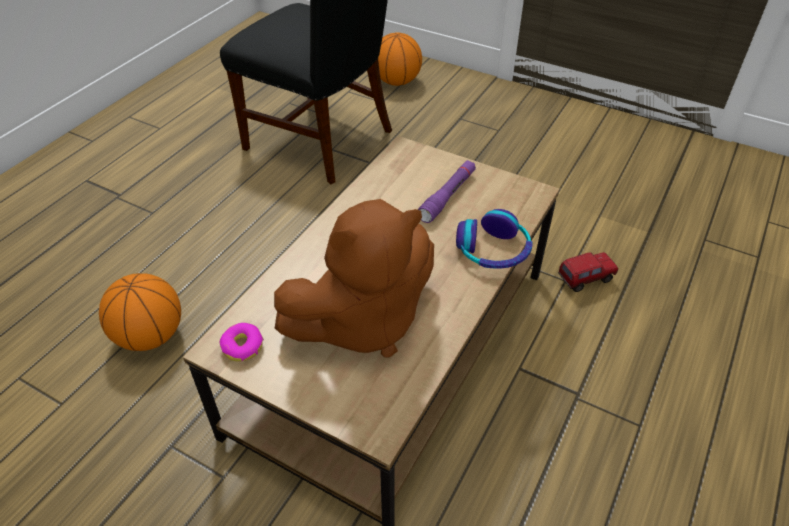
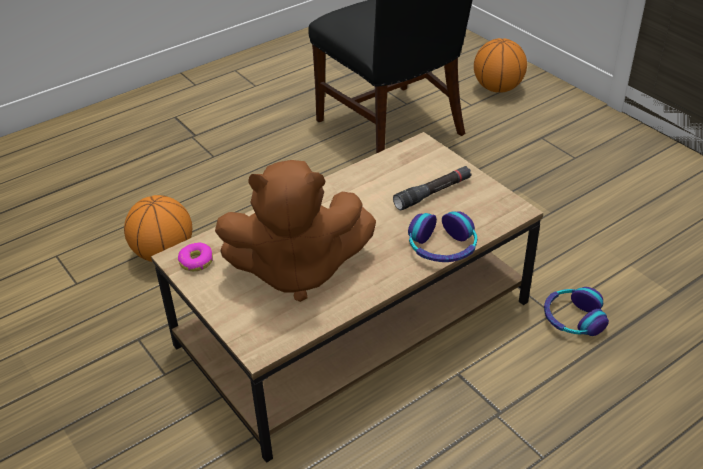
camera: 25 degrees right, 5 degrees down
(447, 196) = (433, 193): purple flashlight -> black flashlight
(585, 280) = (573, 319): toy truck -> headphones

